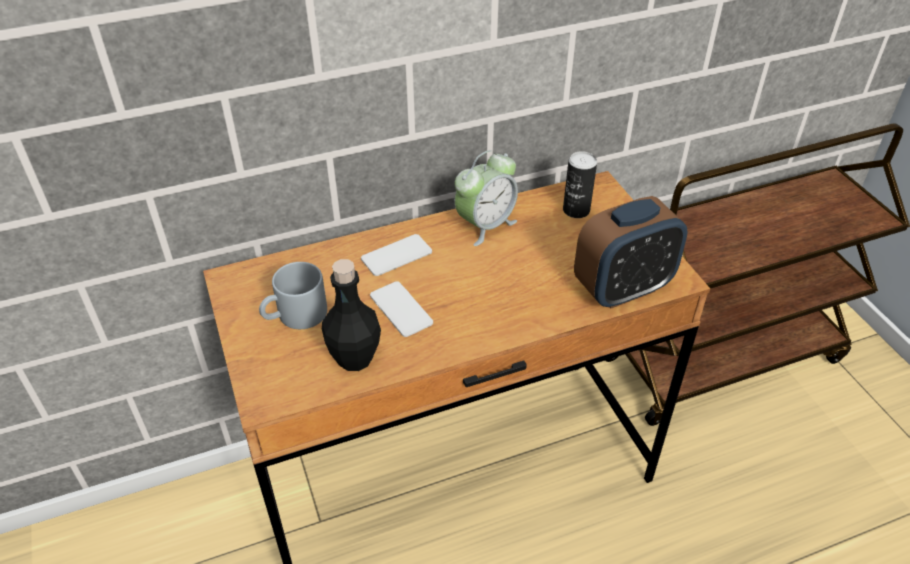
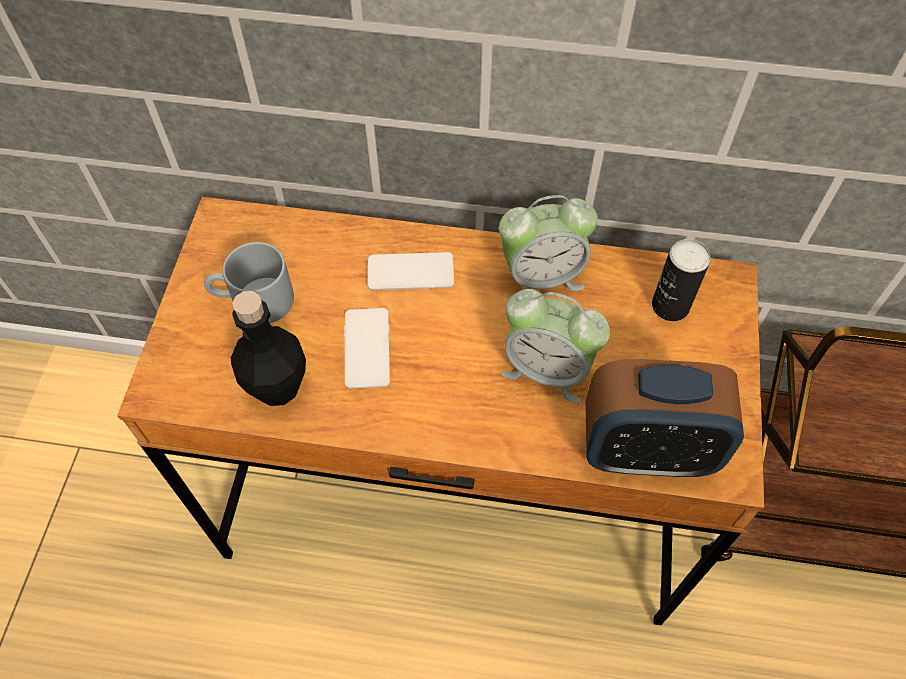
camera: 30 degrees right, 15 degrees up
(529, 272) = (547, 369): none -> alarm clock

